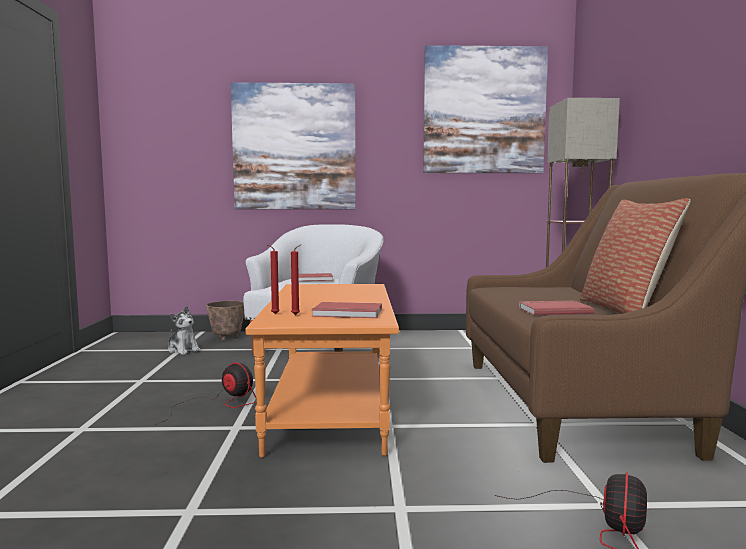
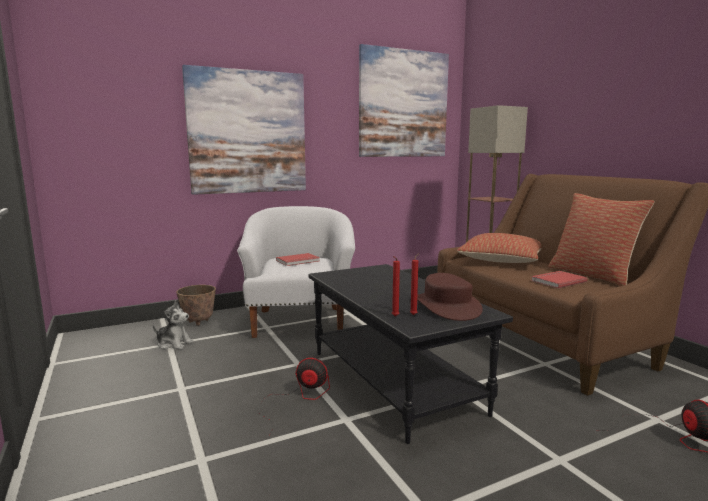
camera: 25 degrees left, 5 degrees up
(332, 408) = (395, 381): orange coffee table -> black coffee table
(347, 313) = (447, 306): red book -> brown hat
(534, 291) = (501, 260): none -> pillow

